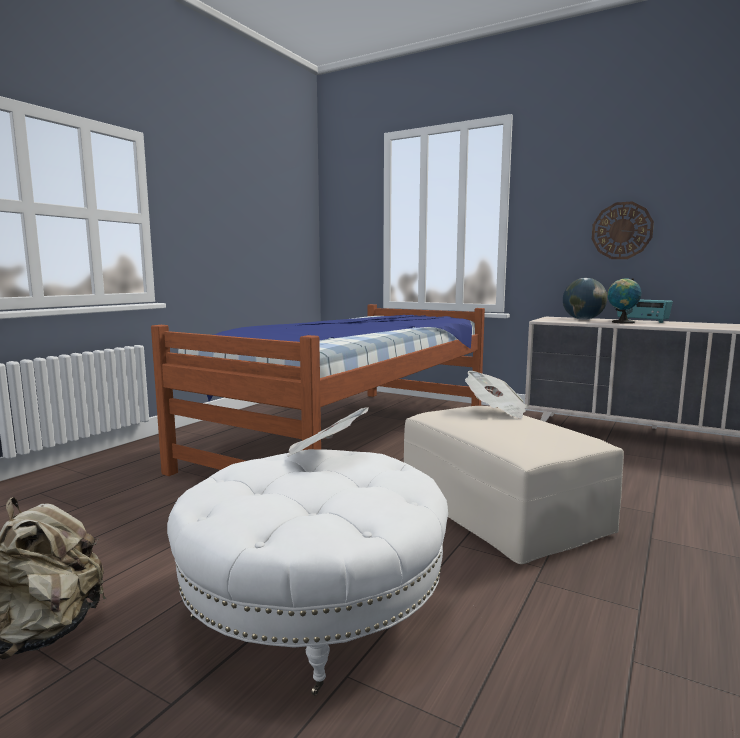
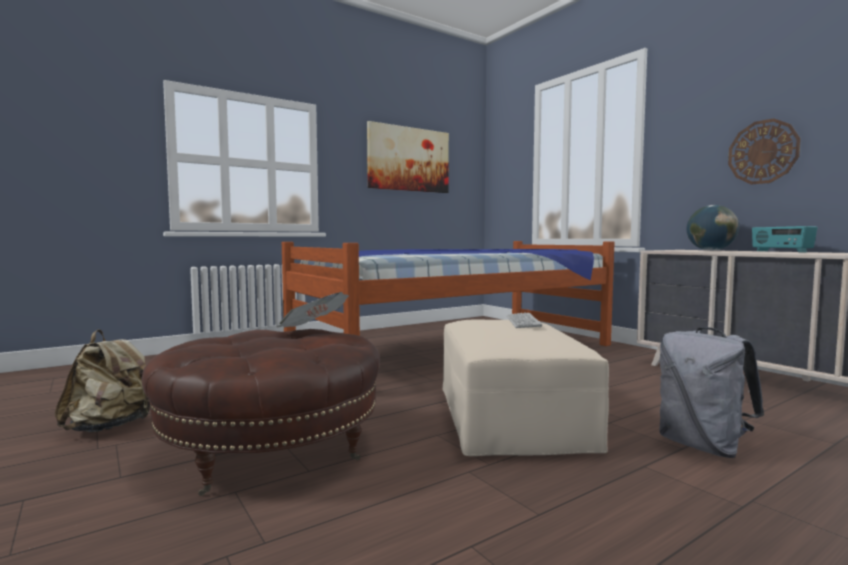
camera: 25 degrees right, 5 degrees down
(247, 208) = (408, 159): none -> picture
(313, 606) = (272, 448): white ottoman -> brown ottoman
(496, 411) = (523, 322): newspaper -> keyboard
(621, 322) = (747, 251): globe -> none
(664, 508) = (703, 446): none -> grey backpack

